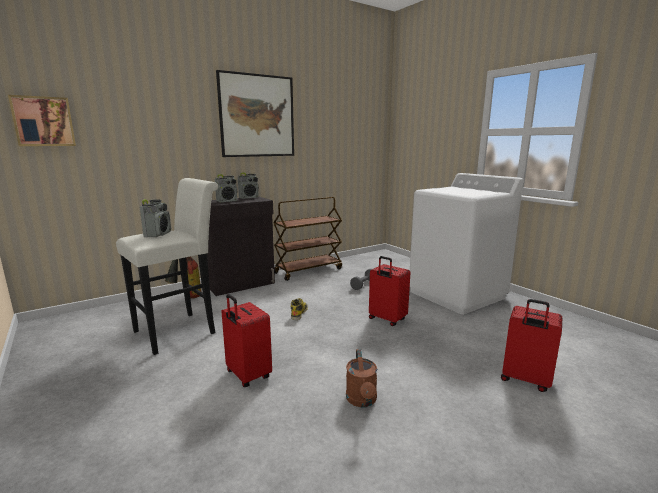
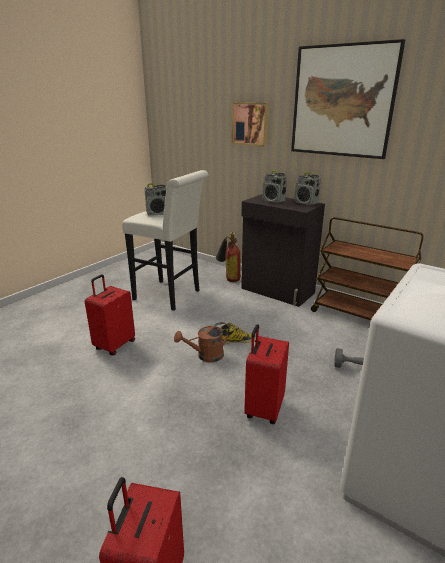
camera: 70 degrees right, 10 degrees up
(43, 121) = (175, 110): picture -> picture (250, 123)
(362, 401) = (85, 418): brown watering can -> brown watering can (205, 356)

